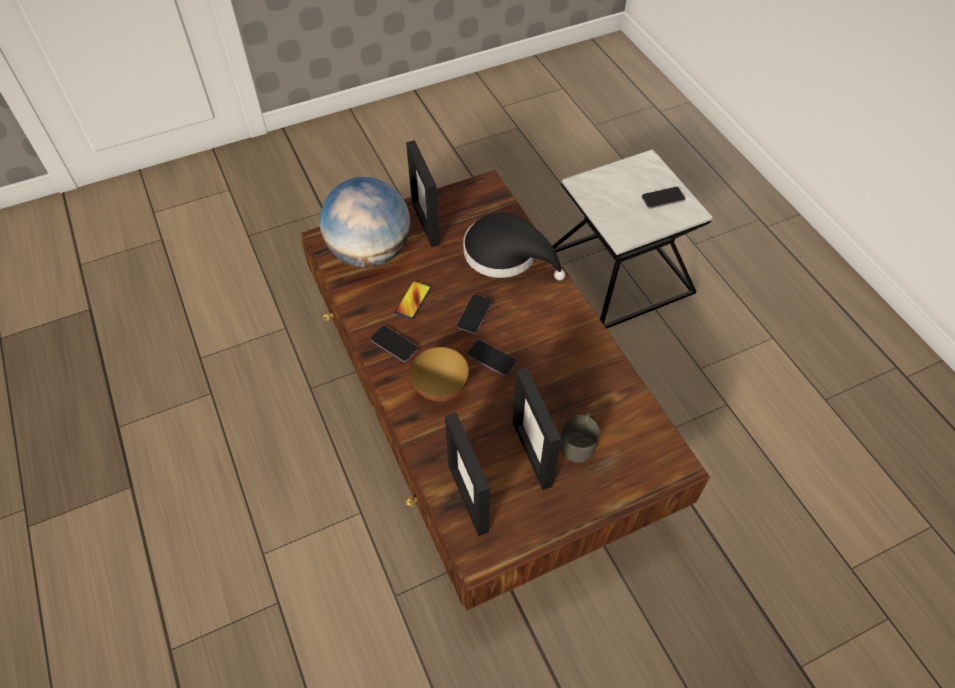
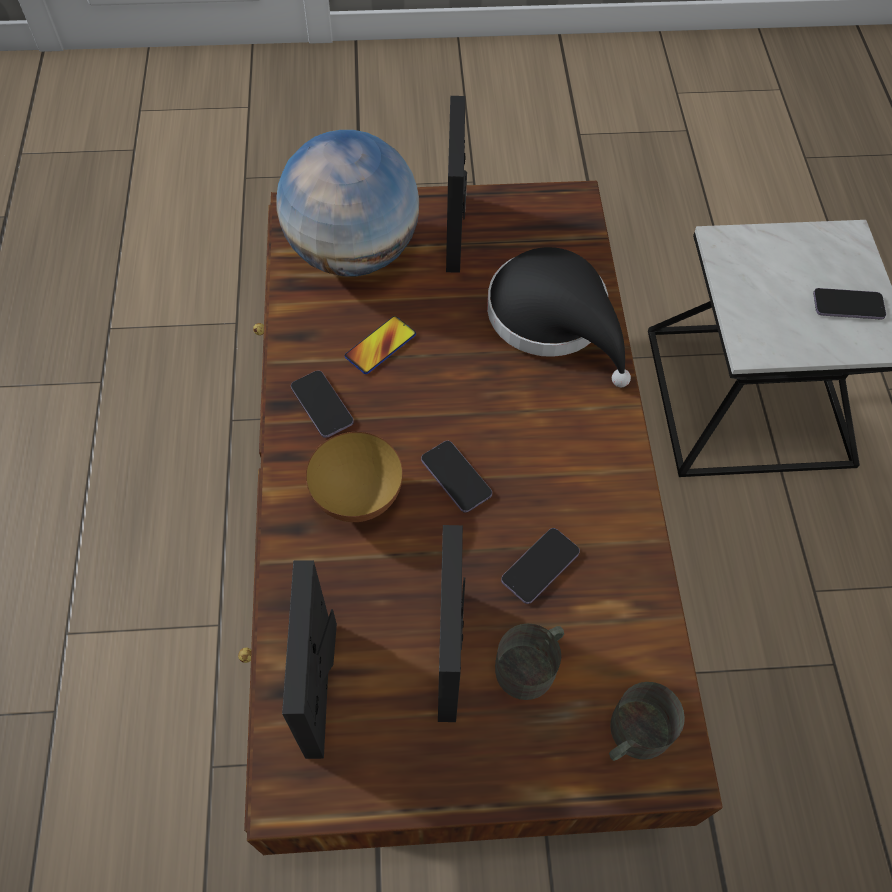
camera: 20 degrees right, 5 degrees up
(474, 315) = (462, 398): phone -> phone (540, 566)
(648, 458) = (632, 735): none -> grey mug

